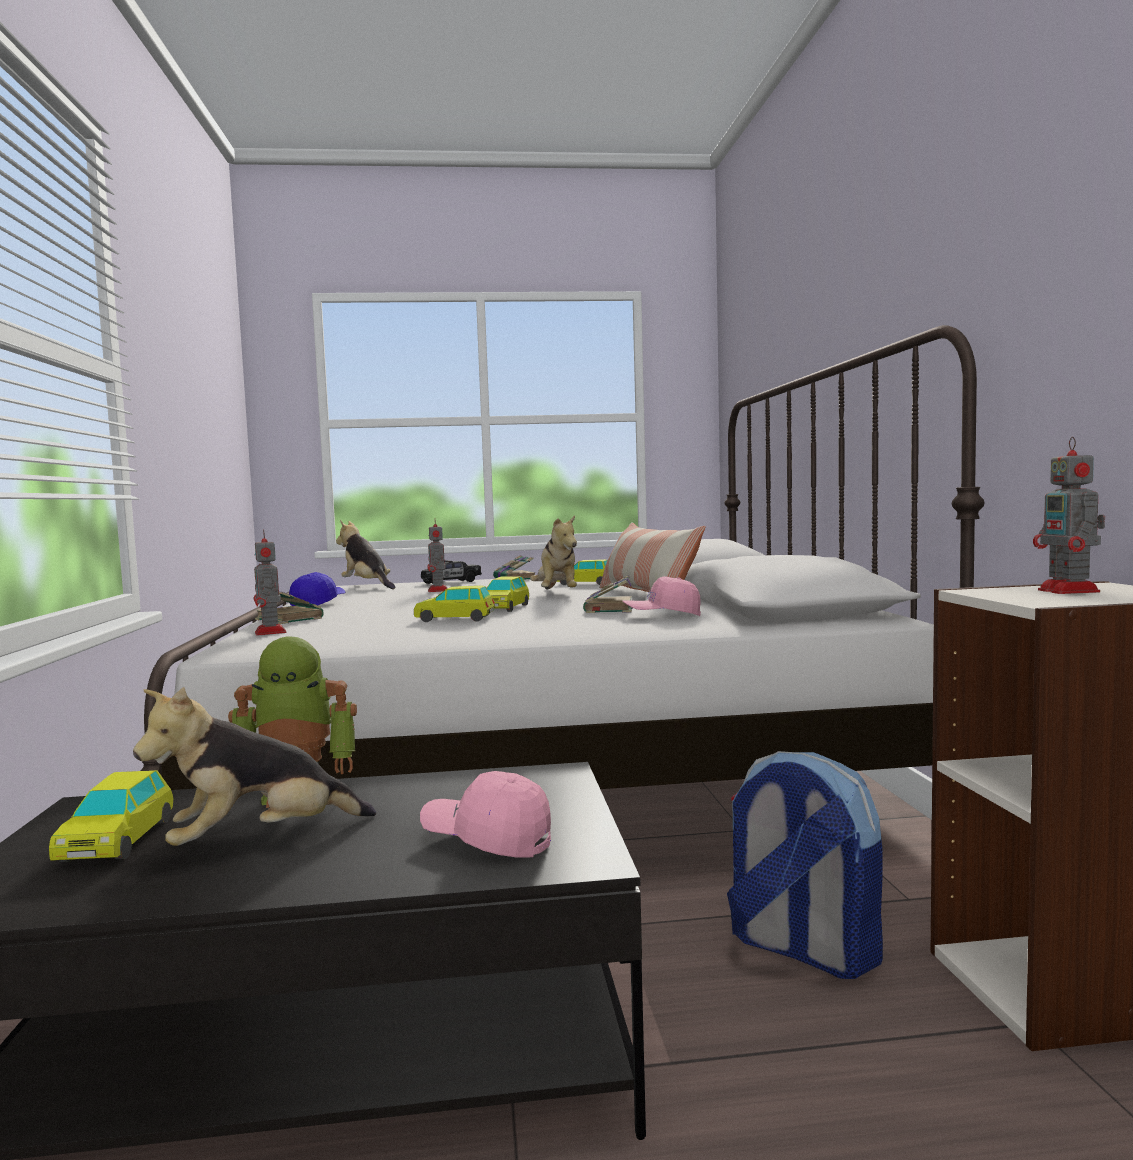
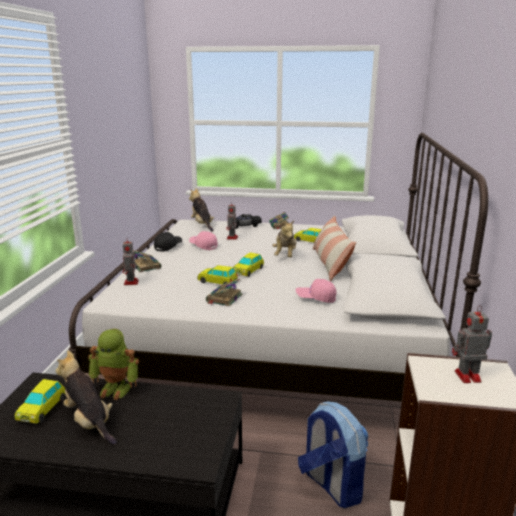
camera: 15 degrees right, 15 degrees up
(260, 841) = (89, 422): plush toy -> plush toy turned 60 degrees clockwise
(318, 603) = (168, 247): blue cap -> black cap
(487, 840) = (170, 442): pink cap -> pink cap (203, 246)
(609, 609) = (297, 282): book -> book (224, 298)
(1070, 591) = (466, 376): toy robot -> toy robot turned 75 degrees clockwise

